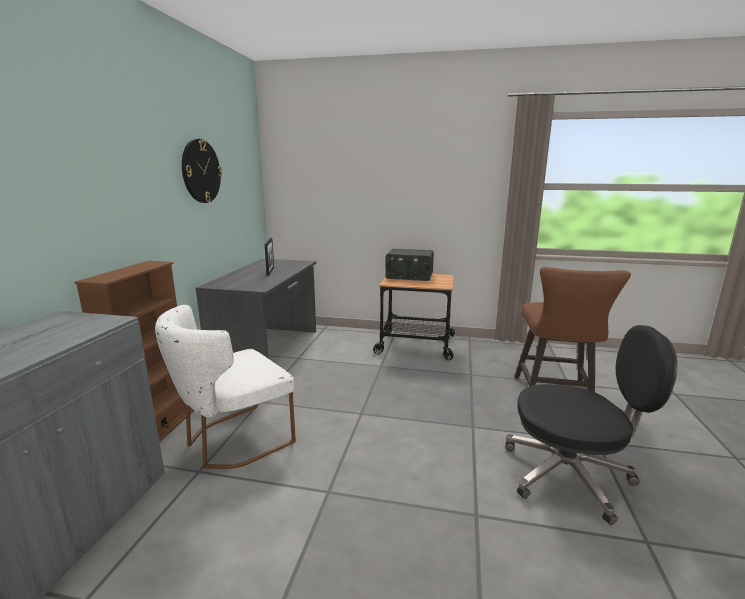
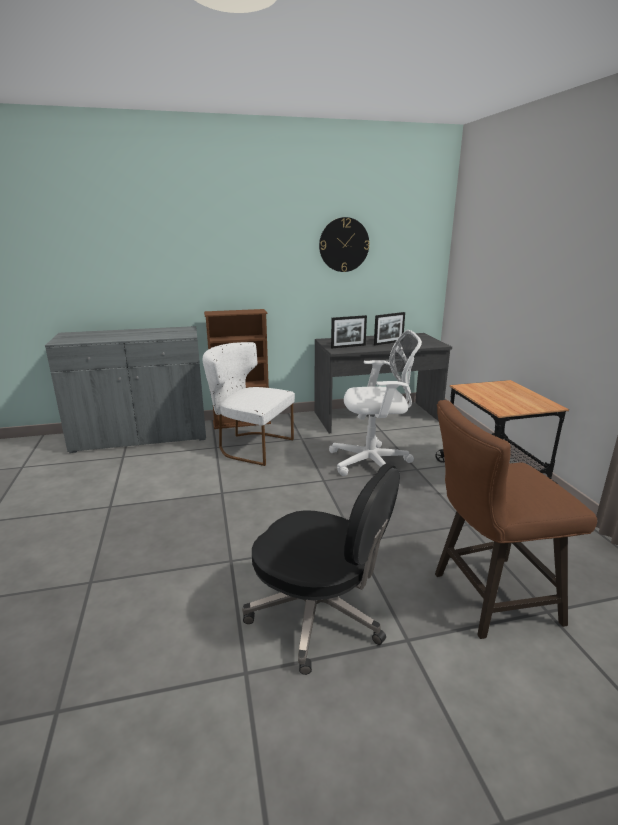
camera: 65 degrees right, 5 degrees up
(253, 282) = (348, 346): none -> picture frame
(352, 379) = (373, 462): none -> white office chair
(409, 276) = (509, 390): radio -> none
(569, 475) = (319, 615): black office chair -> black office chair turned 45 degrees counterclockwise

